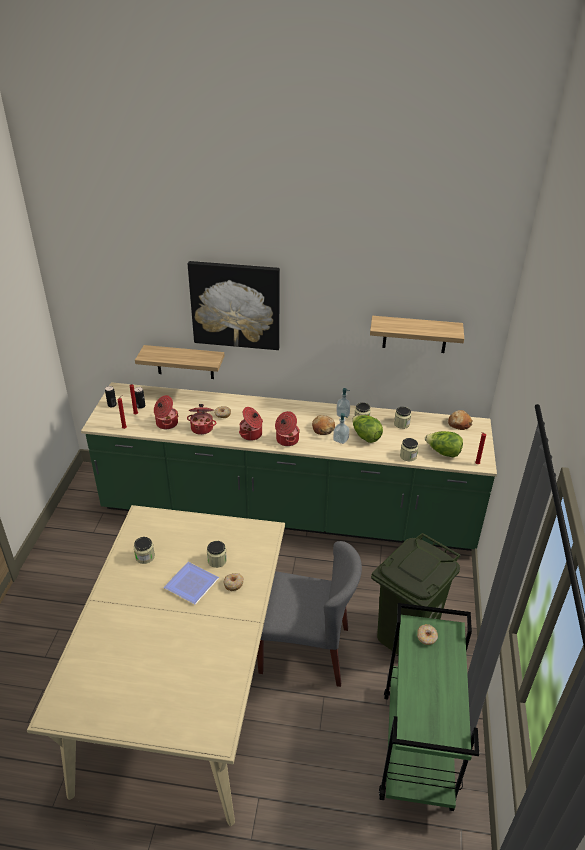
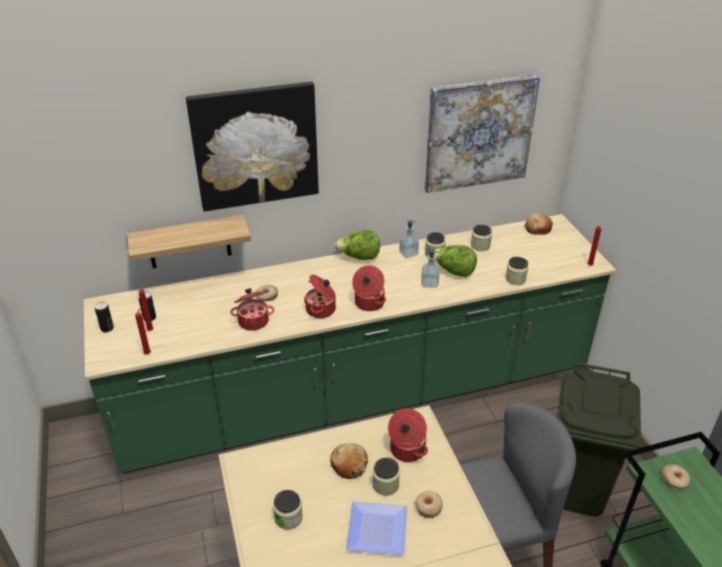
camera: 25 degrees left, 0 degrees up
(166, 423) = (201, 329): cooking pot -> cooking pot (406, 450)
(323, 428) = (400, 277): bread -> bread (349, 465)
(415, 334) = (479, 133): shelf -> picture
(443, 453) = (547, 264): lettuce -> lettuce (359, 257)

